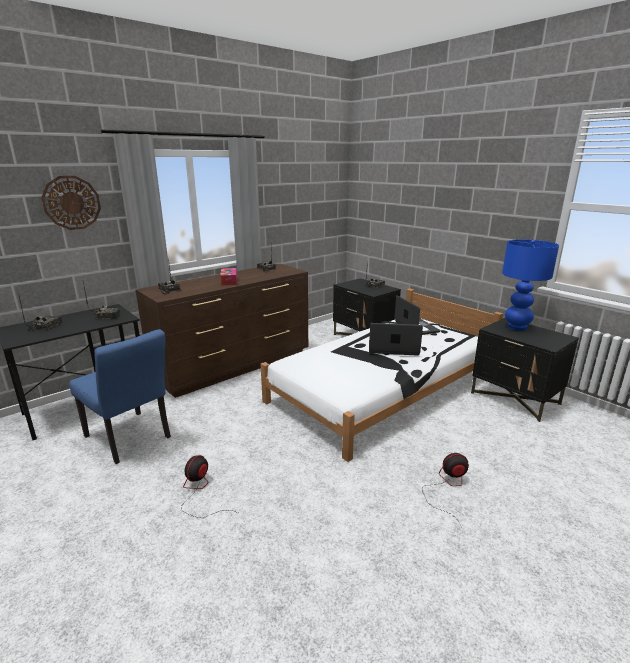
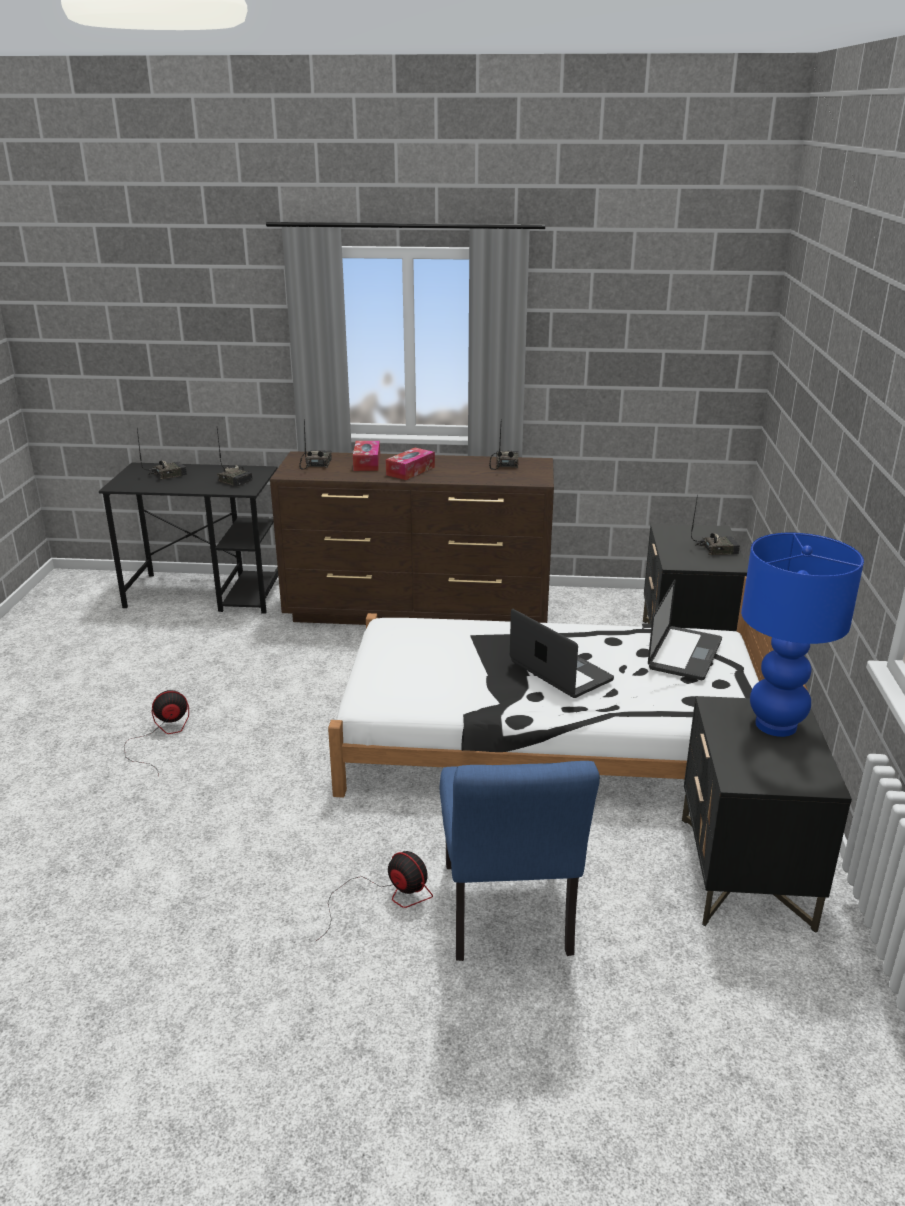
camera: 45 degrees right, 5 degrees up
(72, 203) = (231, 318): wall clock -> none
(131, 439) = (189, 649): blue chair -> blue chair (508, 918)
(196, 283) = (367, 463): none -> tissue box

